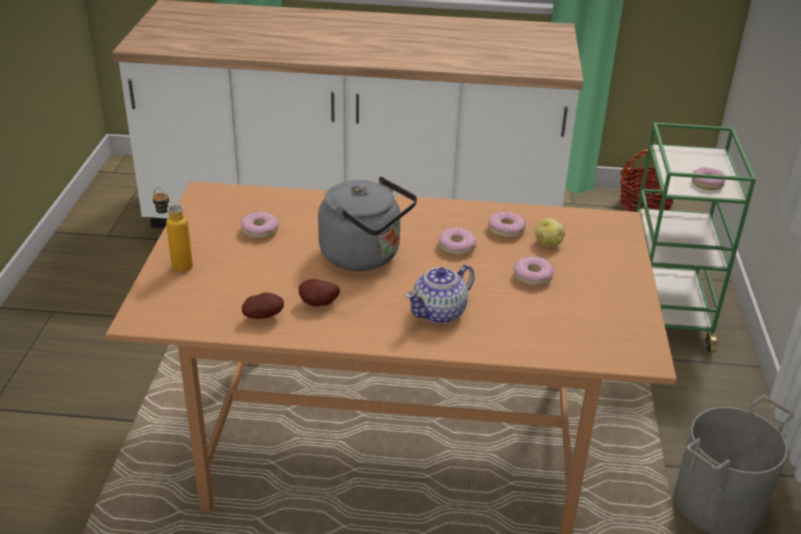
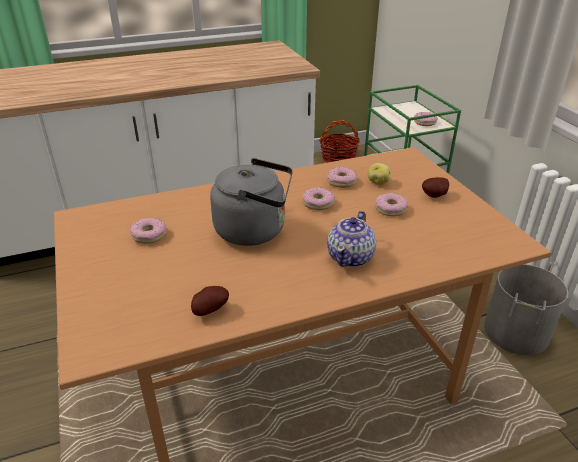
camera: 25 degrees left, 0 degrees up
(176, 264) = (90, 288): bottle -> none
(318, 305) = (249, 283): potato -> potato (435, 196)

